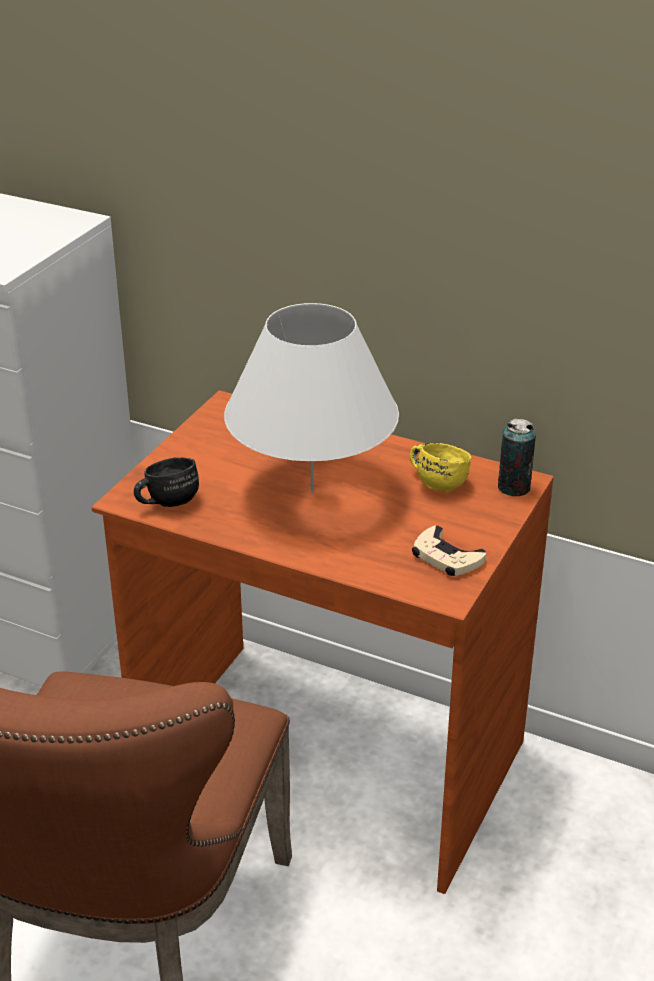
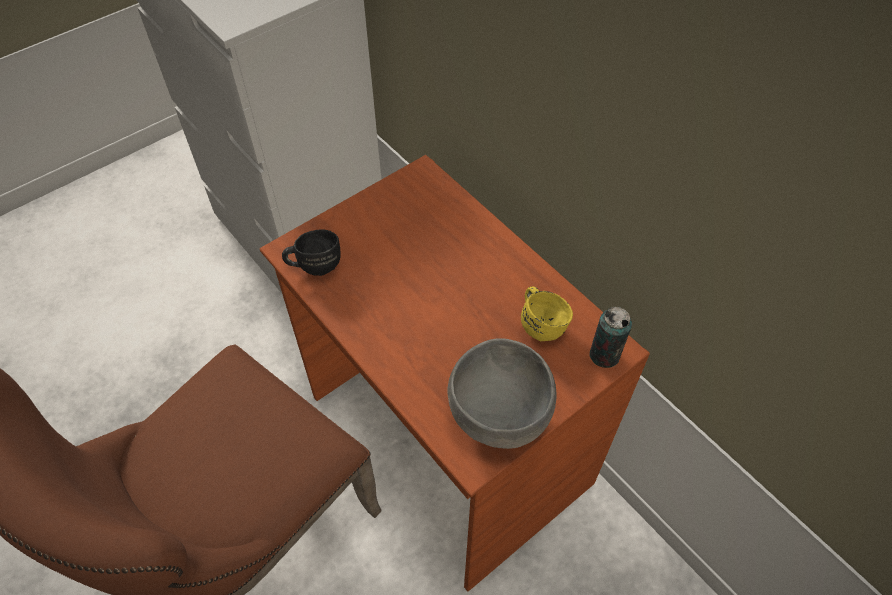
camera: 25 degrees right, 20 degrees up
(311, 492) = (431, 295): white table lamp -> none
(446, 557) = (498, 416): beige game controller -> grey bowl

